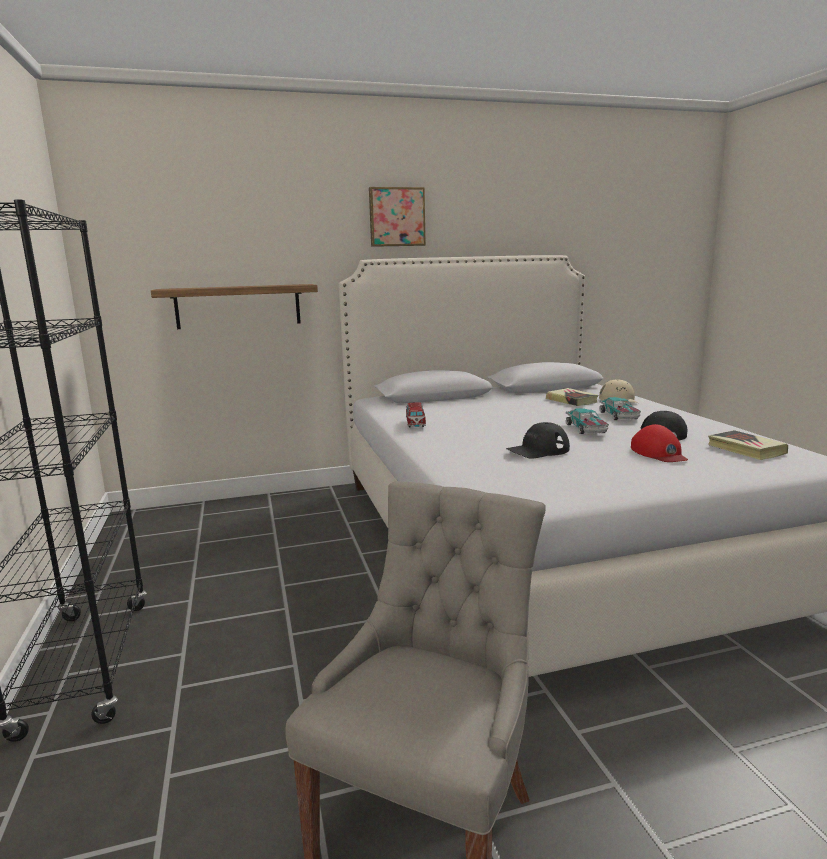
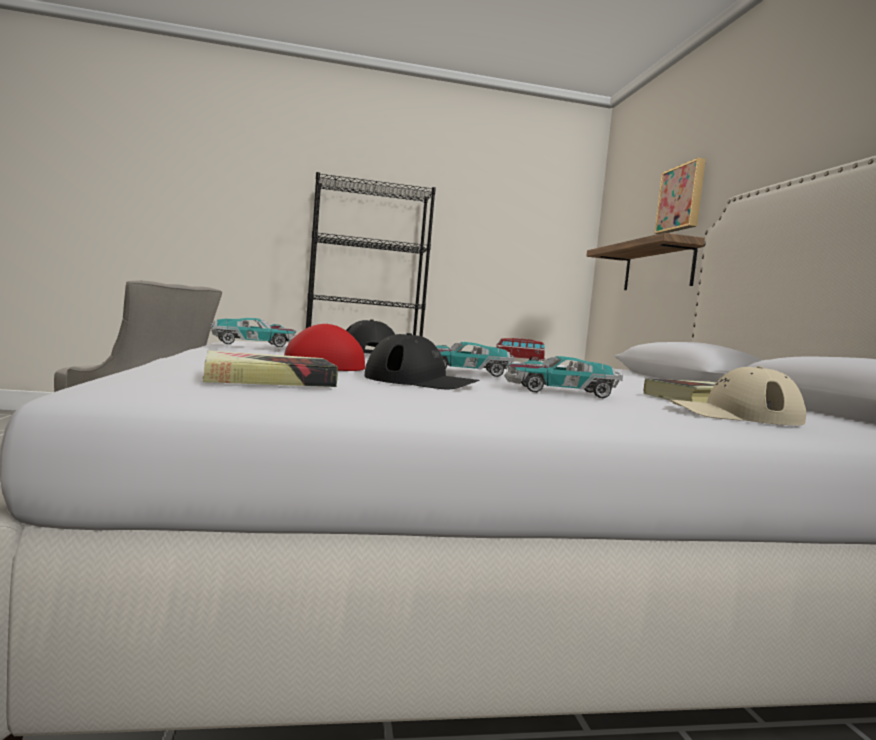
camera: 95 degrees right, 10 degrees down
(396, 217) = (807, 125): picture -> picture (682, 198)
(590, 479) = (254, 344): none -> toy car

